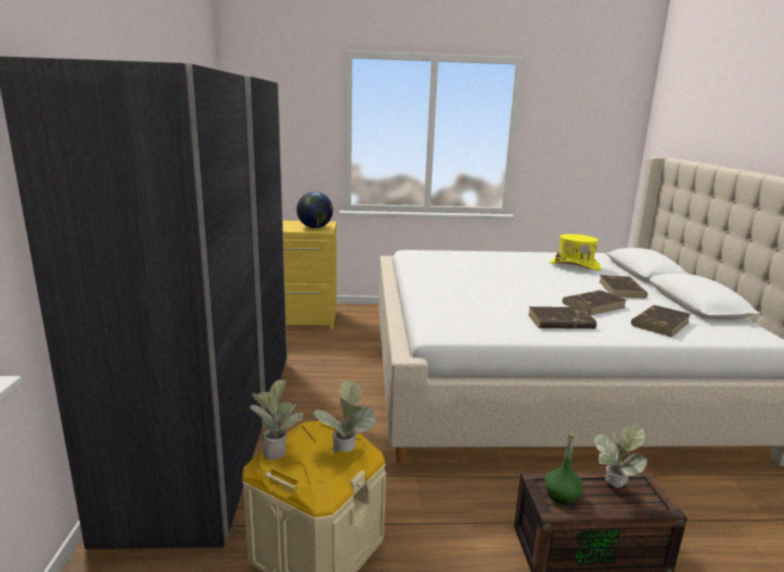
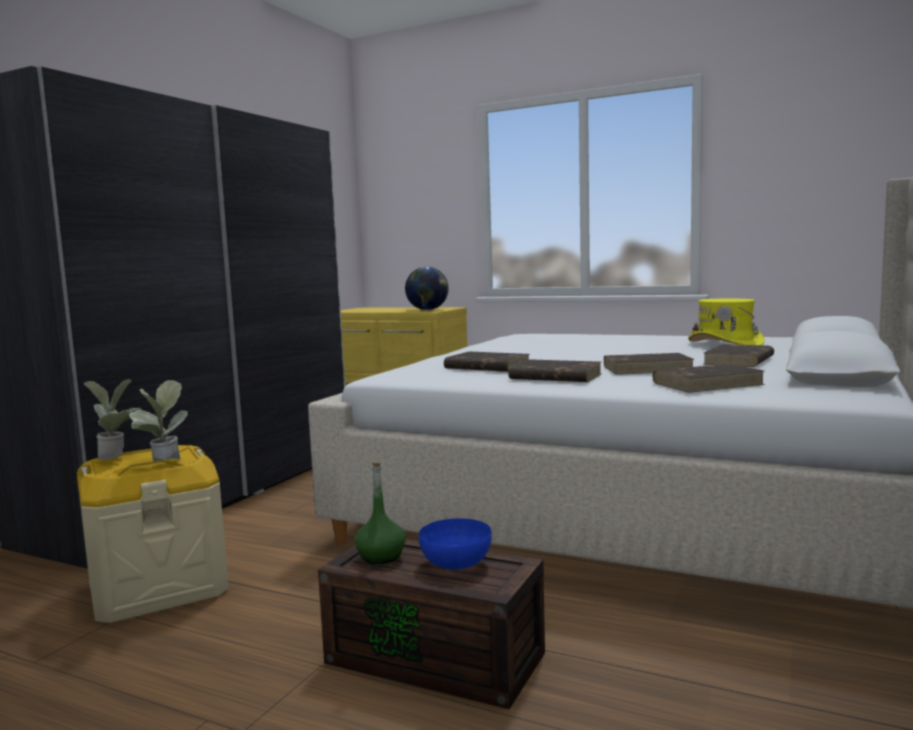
camera: 30 degrees right, 10 degrees down
(487, 310) = (486, 367): none -> brown book
(612, 488) = (456, 563): potted plant -> blue bowl

